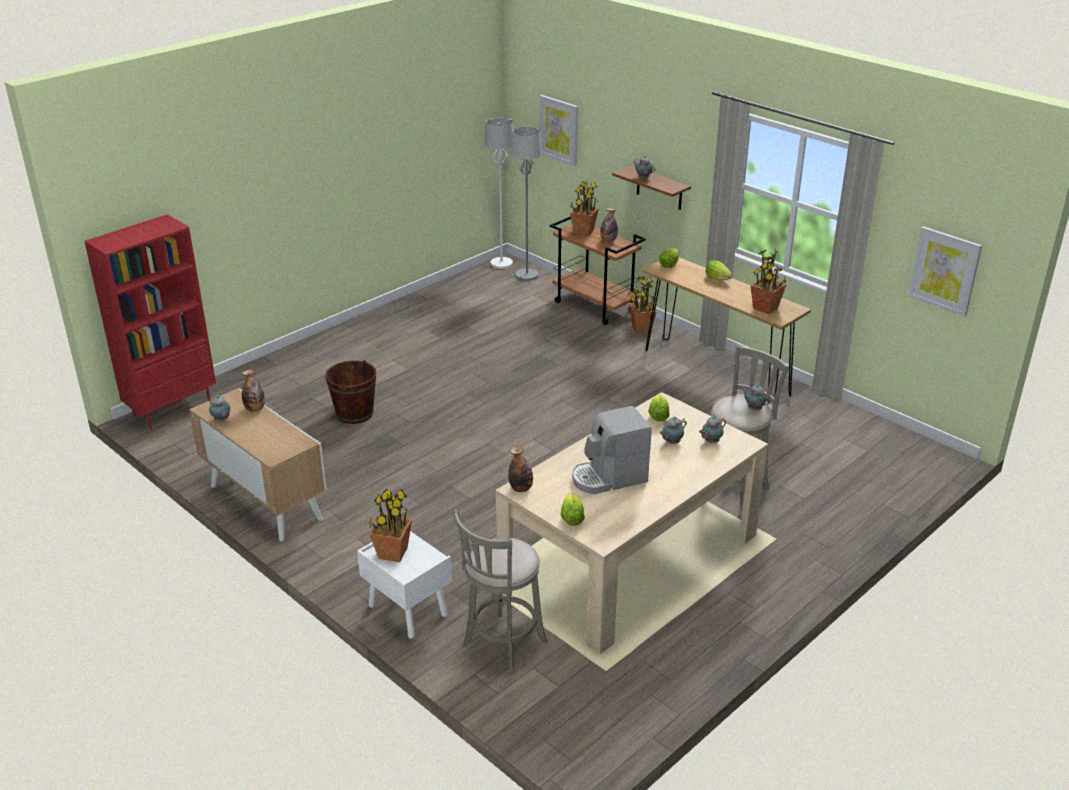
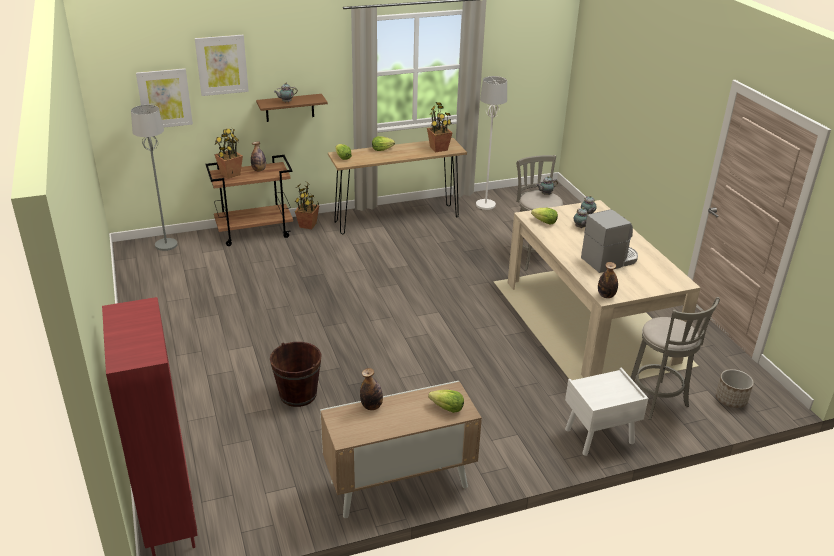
camera: 65 degrees left, 0 degrees up
(222, 420) = (375, 431): teapot -> none
(392, 553) = (601, 395): potted plant -> none
(501, 263) = (129, 250): white floor lamp -> white floor lamp (485, 205)
(553, 711) = (731, 399): none -> planter
(571, 518) = (652, 286): lettuce -> lettuce (447, 408)
(608, 477) = (610, 260): coffee machine -> coffee machine turned 120 degrees counterclockwise
(944, 271) = (527, 71): picture -> picture (222, 65)

